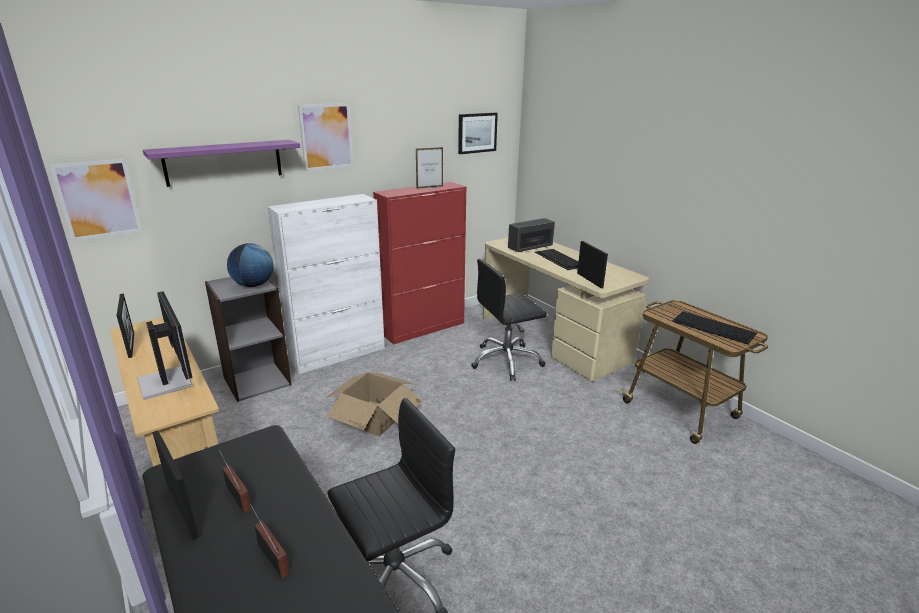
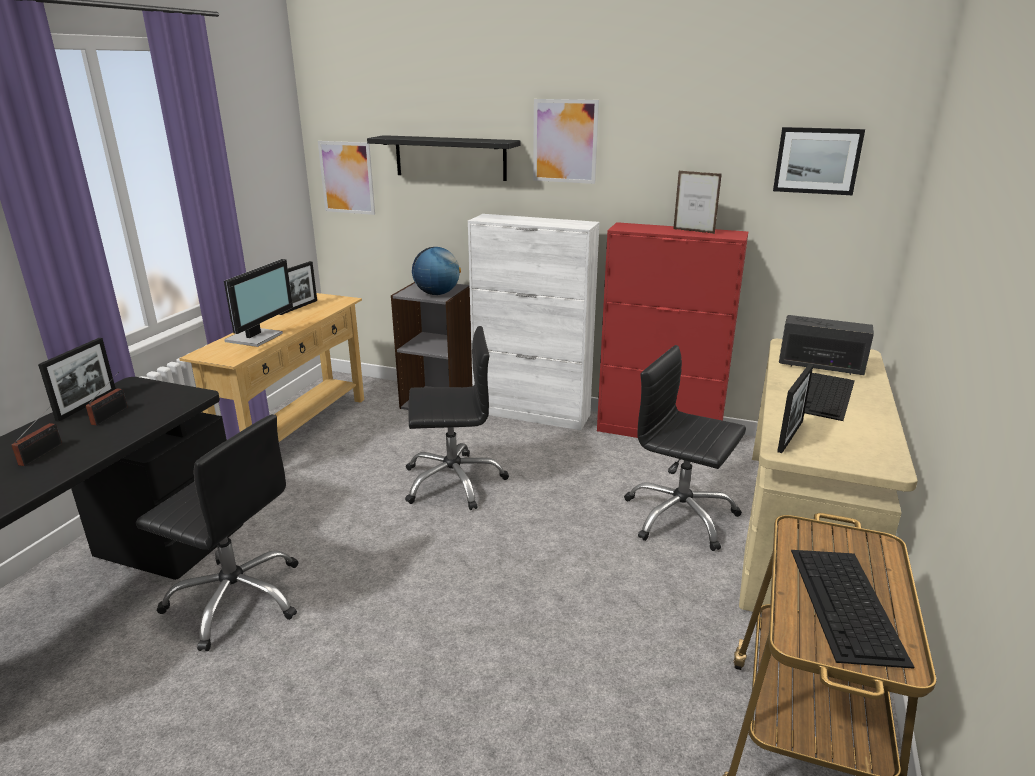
camera: 55 degrees right, 0 degrees up
(224, 162) = (450, 158): purple shelf -> black shelf
(374, 418) = (453, 481): cardboard box -> black office chair

